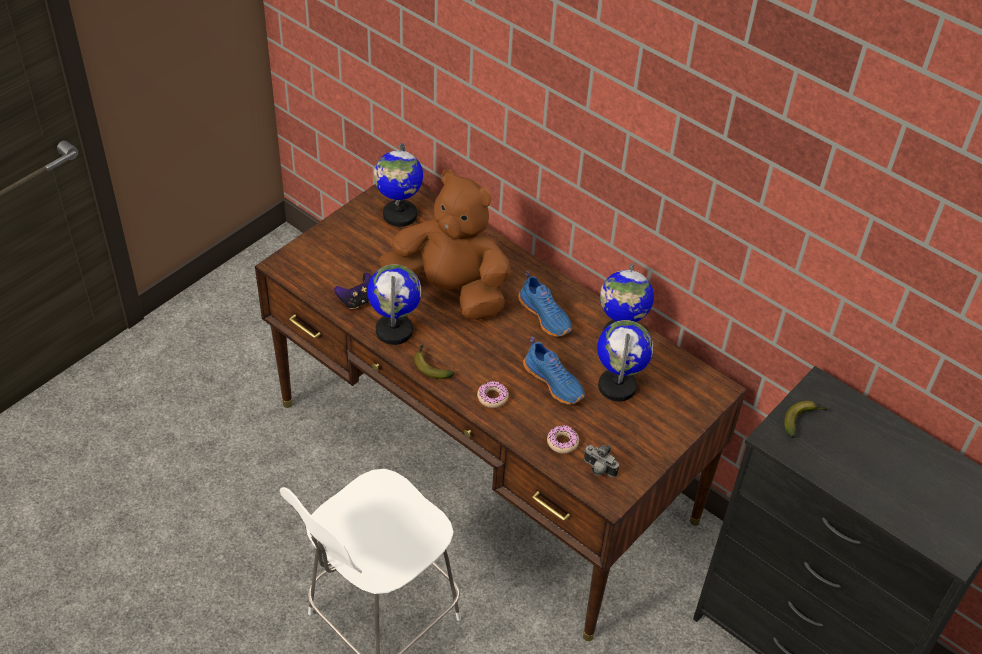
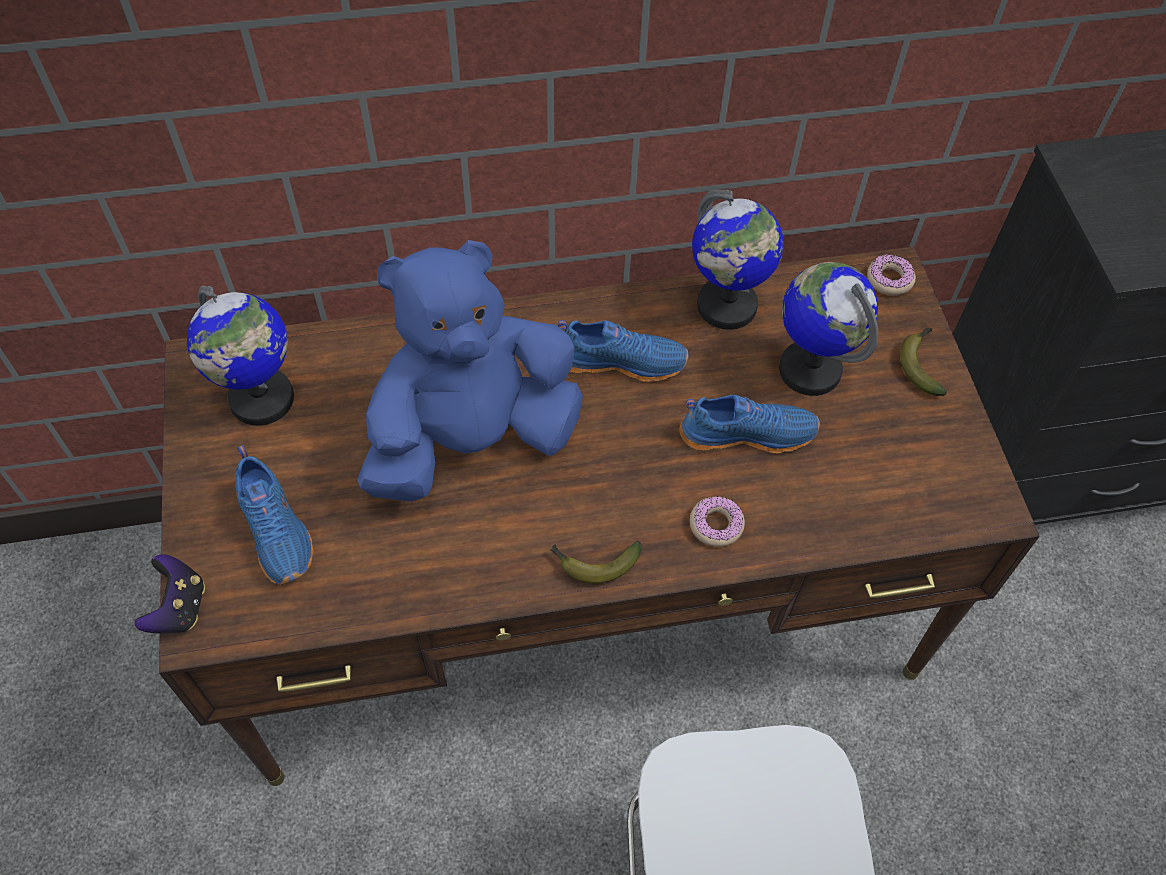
camera: 50 degrees left, 10 degrees up
(346, 259) = (277, 529): none -> blue shoe
(357, 301) = (378, 572): game controller -> game controller (179, 608)
(394, 330) = (483, 562): globe -> none
(450, 291) = (471, 439): brown plush toy -> blue plush toy
(562, 442) = (860, 497): donut -> donut (889, 279)
(598, 469) = (936, 489): camera -> none
(802, 420) = (1122, 216): banana -> banana (921, 364)

